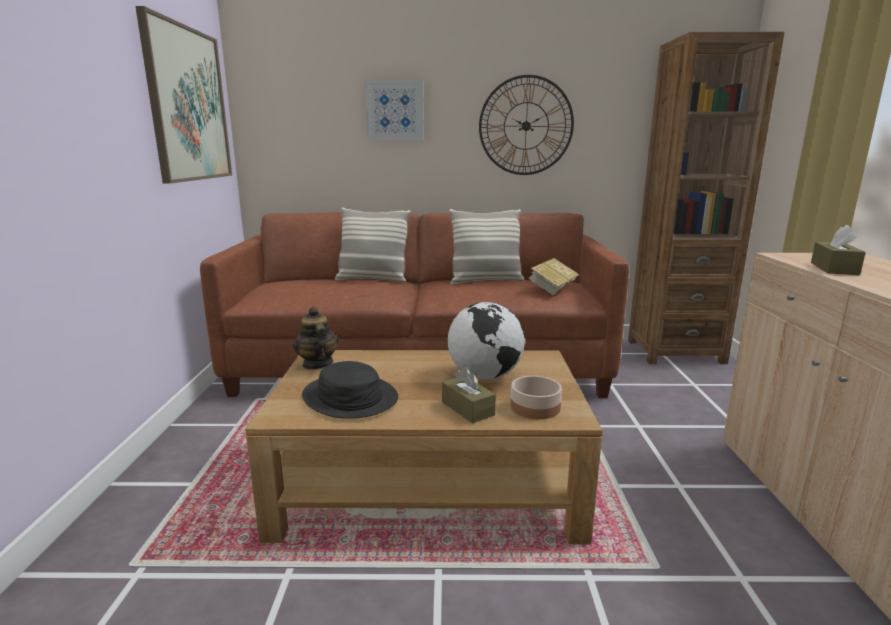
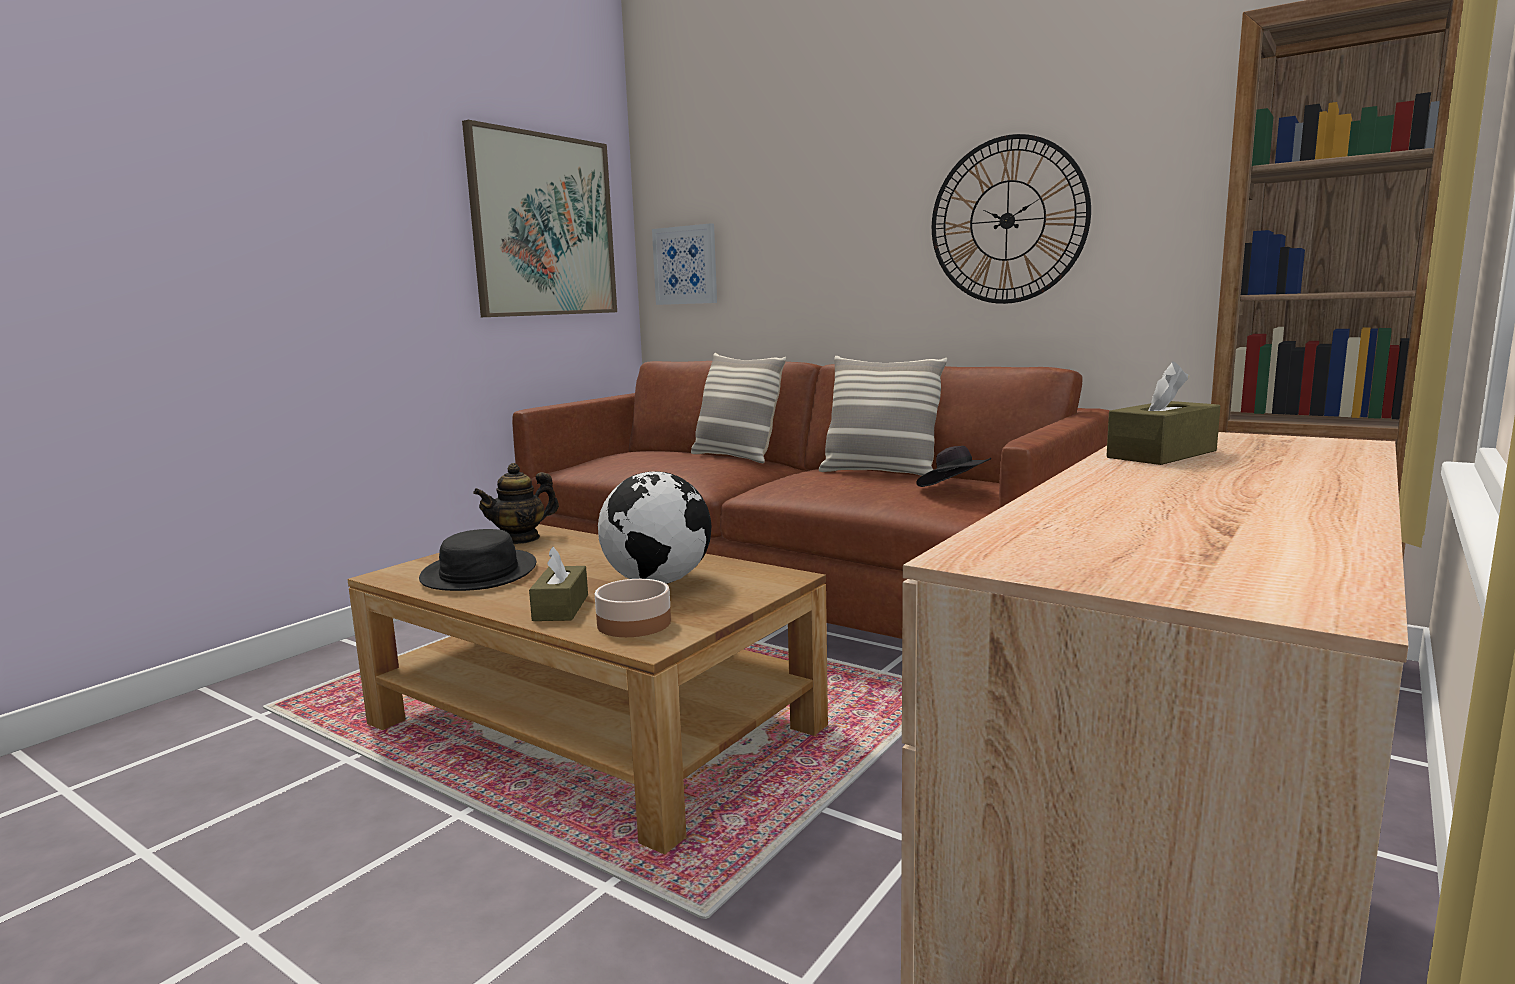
camera: 35 degrees right, 5 degrees down
(317, 364) = (520, 539): teapot -> teapot turned 135 degrees counterclockwise
(395, 110) = (816, 213): picture -> picture (685, 265)
(552, 288) = (954, 491): book -> black hat

